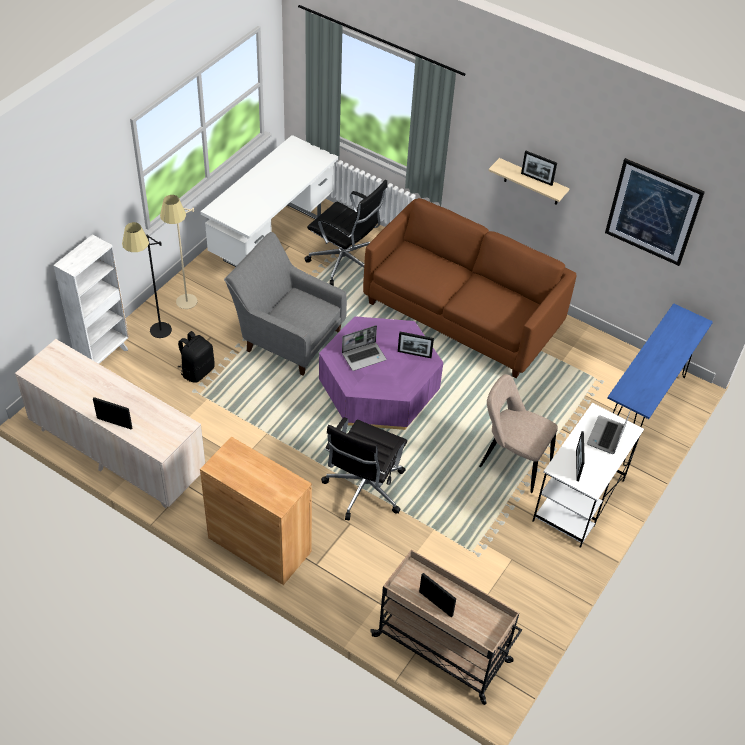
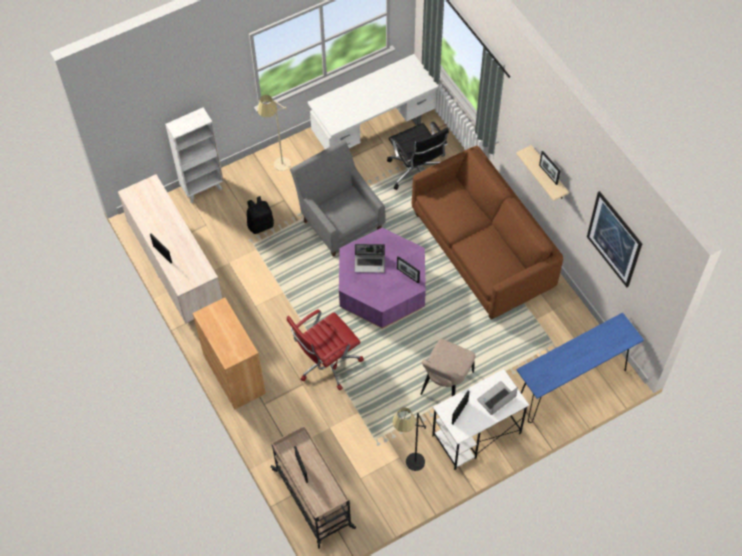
camera: 30 degrees right, 10 degrees up
(156, 337) = (246, 186): black floor lamp -> black floor lamp (408, 467)
(363, 490) = (326, 363): black office chair -> red office chair
(512, 462) = (445, 385): beige chair -> beige chair turned 120 degrees counterclockwise

